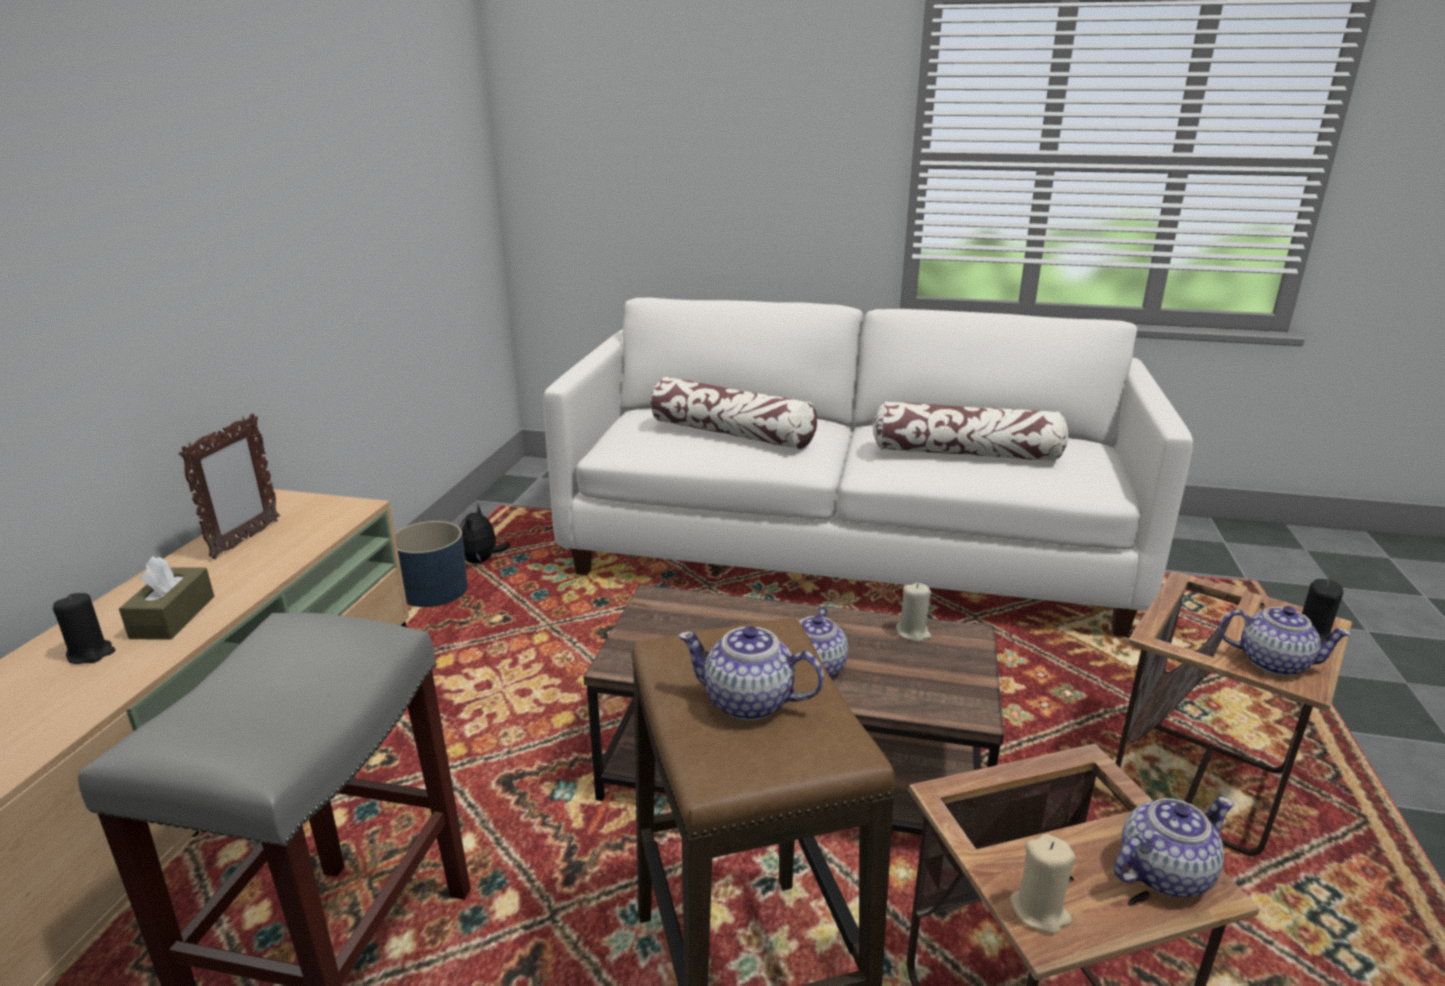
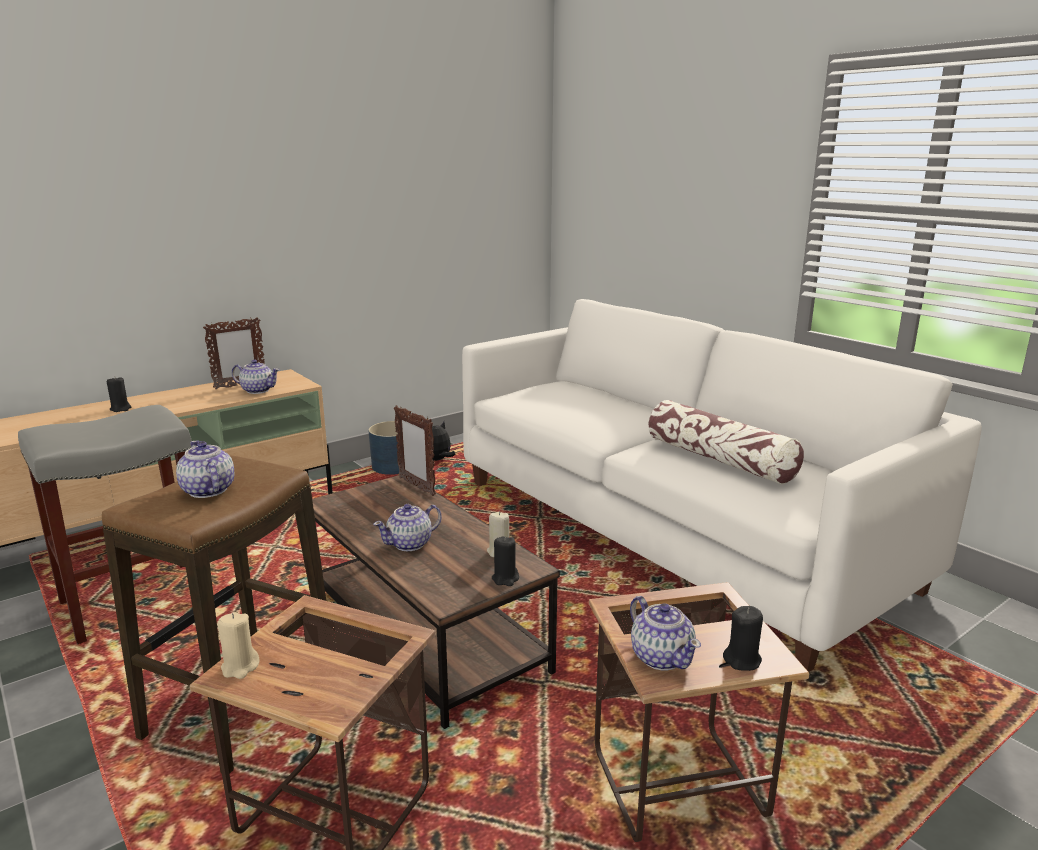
camera: 40 degrees right, 5 degrees down
(173, 617) = (164, 405): brown tissue box -> none
(686, 596) = (416, 486): none -> picture frame
(732, 433) = (577, 405): pillow -> none
(972, 659) = (505, 579): none -> black candle
(1162, 872) = (326, 692): teapot -> teapot (257, 390)

